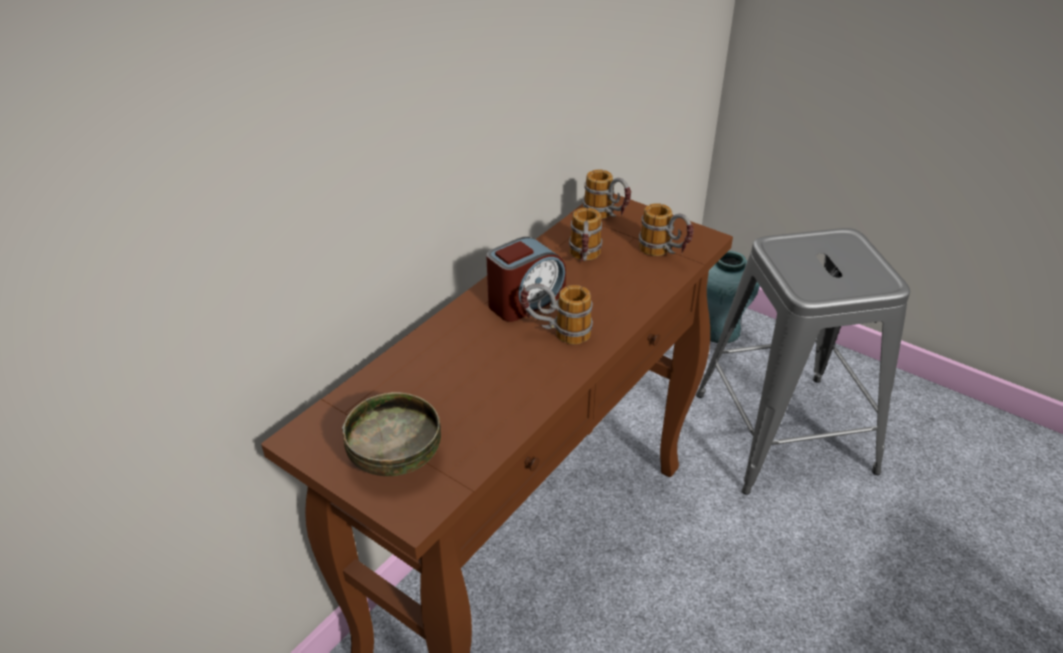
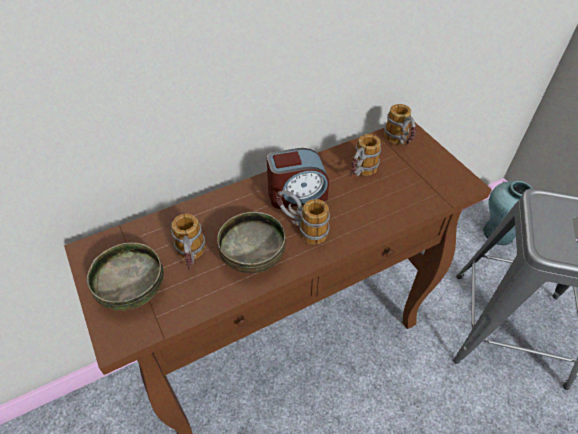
camera: 25 degrees right, 10 degrees up
(519, 378) = (253, 257): none -> bowl
(664, 254) = (425, 188): mug -> mug (192, 259)

